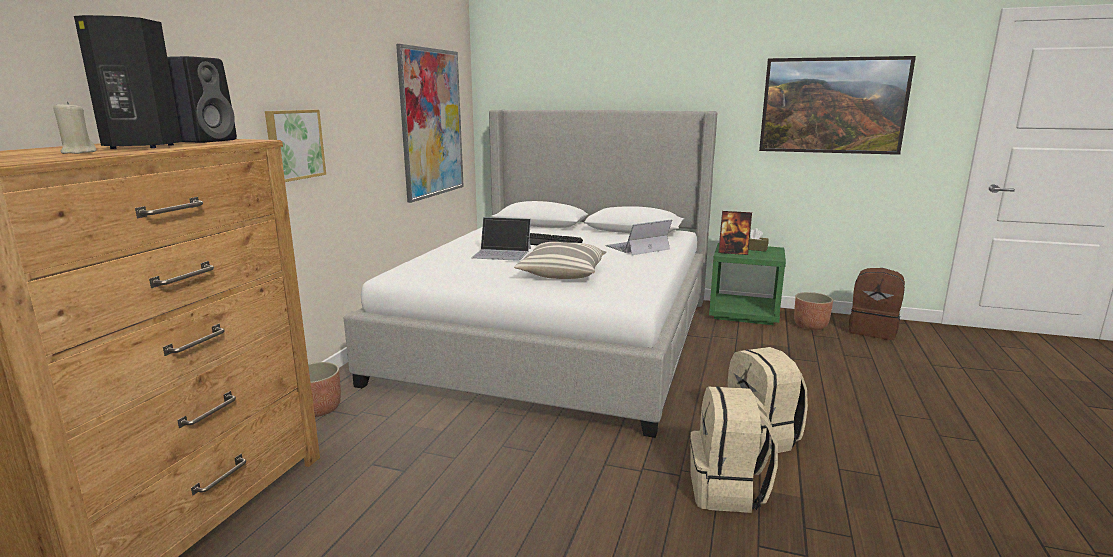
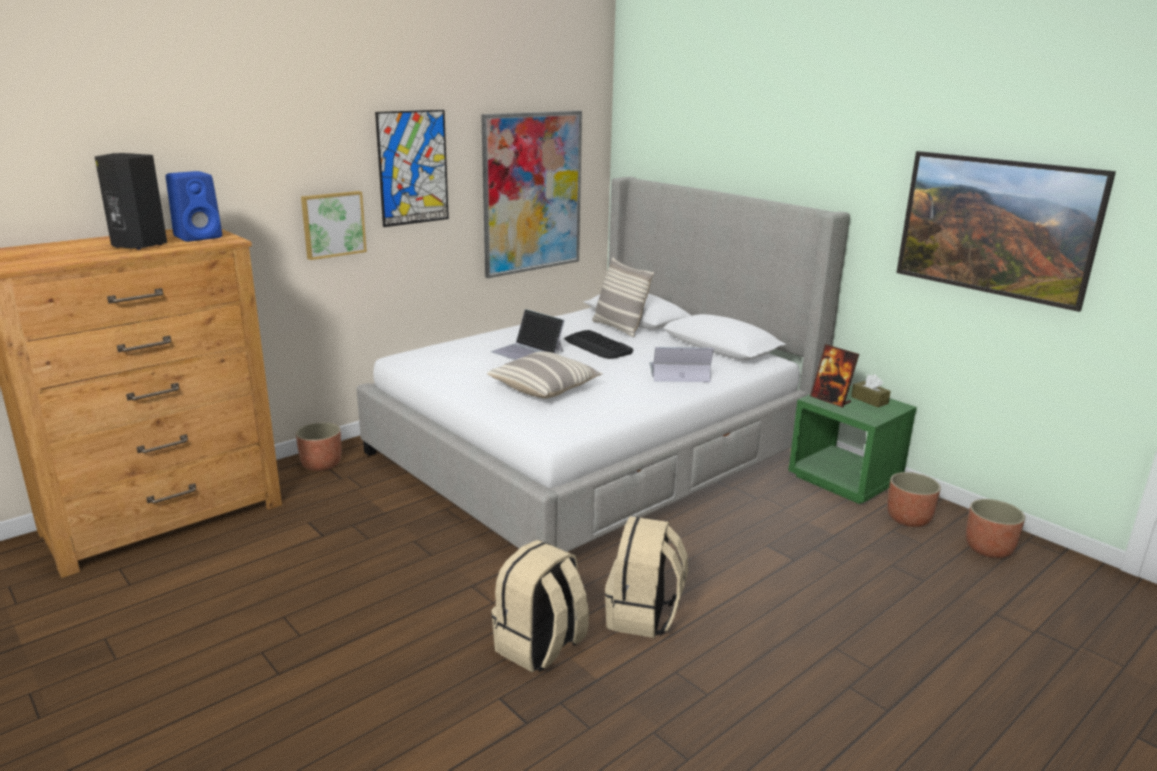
camera: 30 degrees right, 5 degrees up
(78, 152) = (86, 252): beige candle -> none
(204, 141) = (199, 237): black speaker -> blue speaker
(352, 90) = (413, 168): none -> picture
(539, 230) = (619, 328): none -> pillow
(873, 331) = (989, 549): brown backpack -> planter

